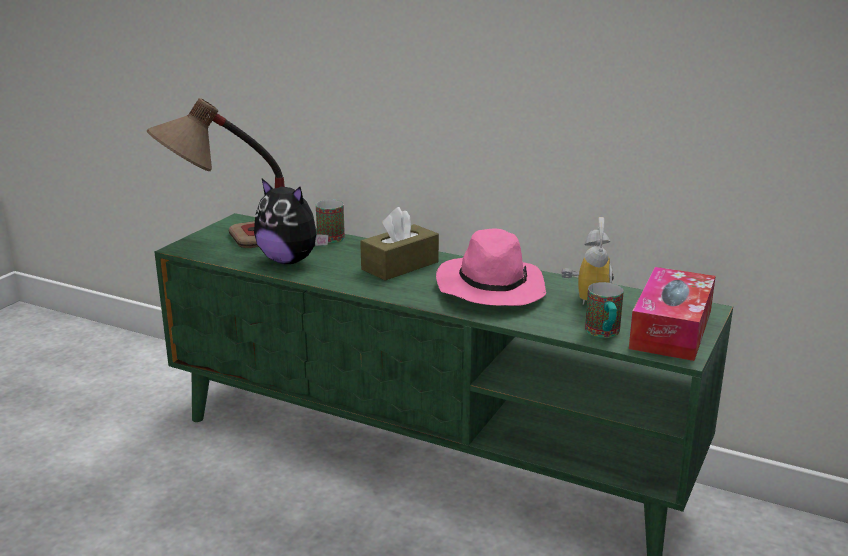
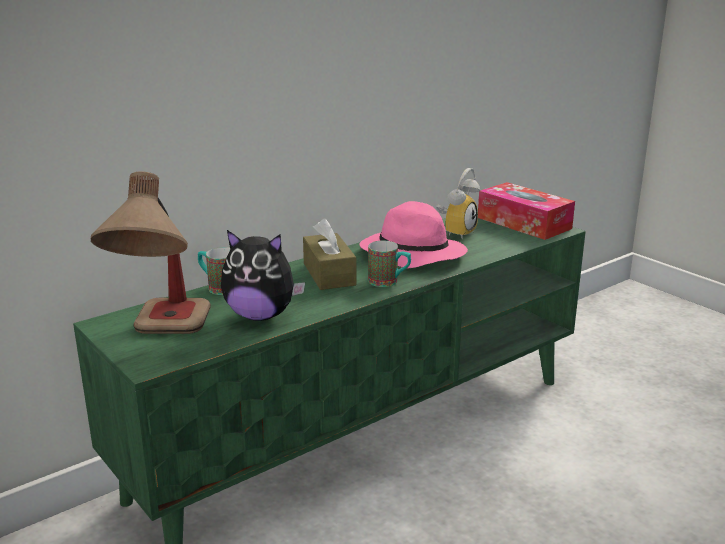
camera: 65 degrees left, 0 degrees up
(290, 260) = (261, 315): plush toy -> plush toy turned 45 degrees clockwise
(585, 298) = (456, 232): alarm clock -> alarm clock turned 90 degrees clockwise
(604, 334) = (518, 240): mug -> mug (389, 282)

